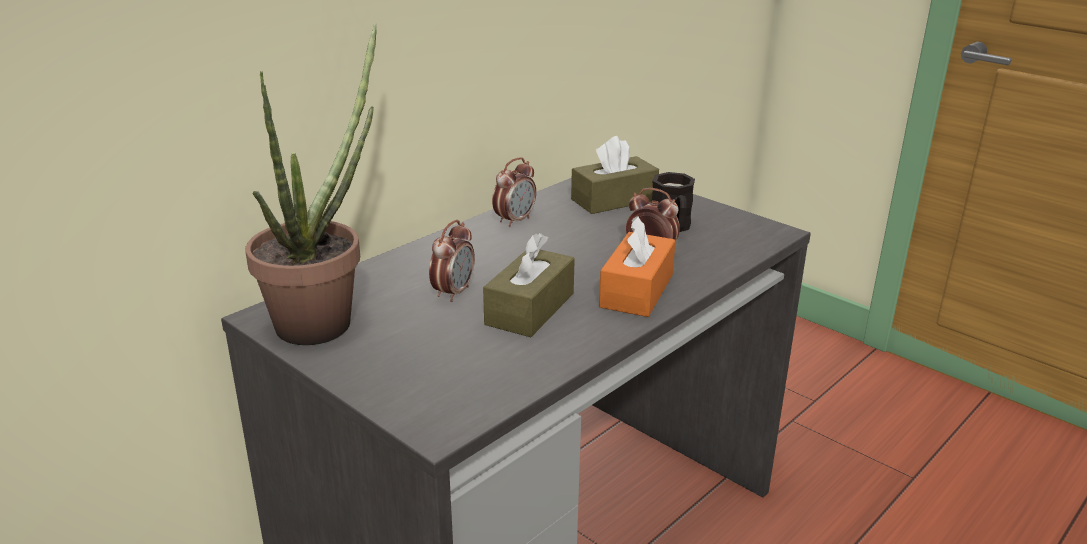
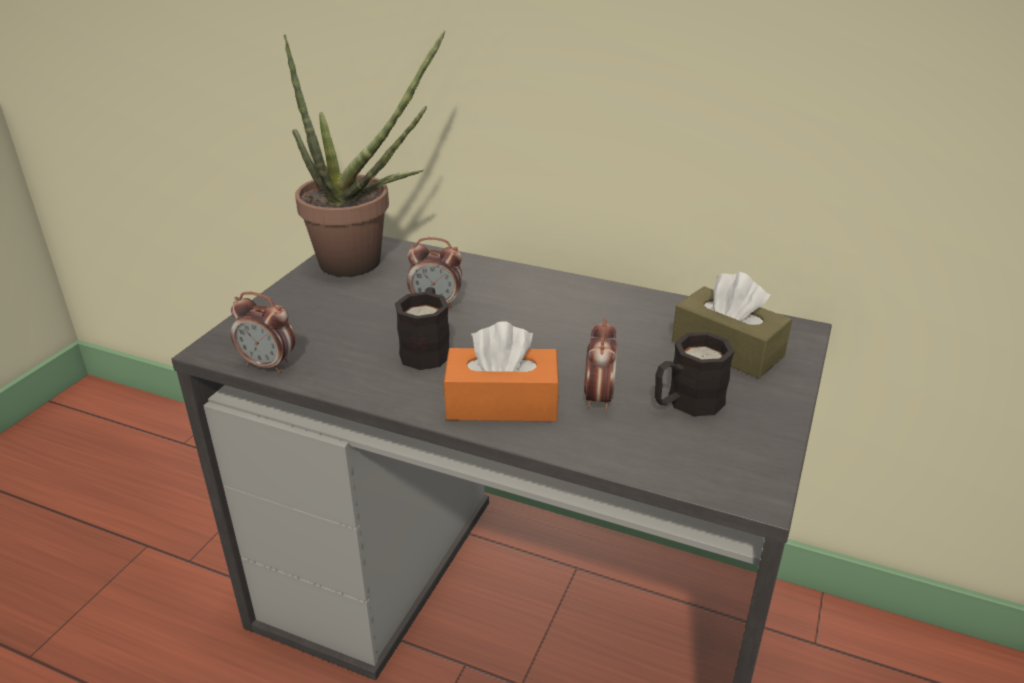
camera: 70 degrees right, 5 degrees up
(514, 221) = (611, 301): alarm clock -> alarm clock (268, 365)
(530, 309) = (427, 348): brown tissue box -> black mug

